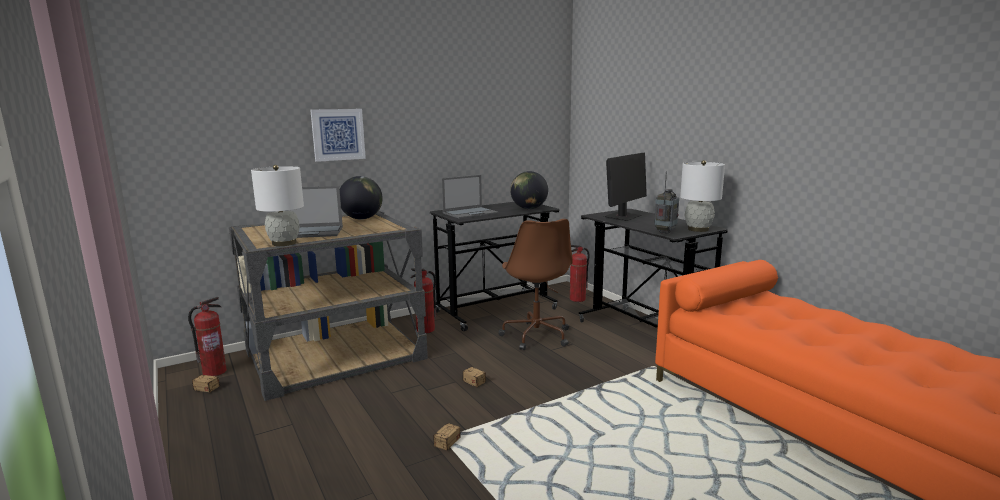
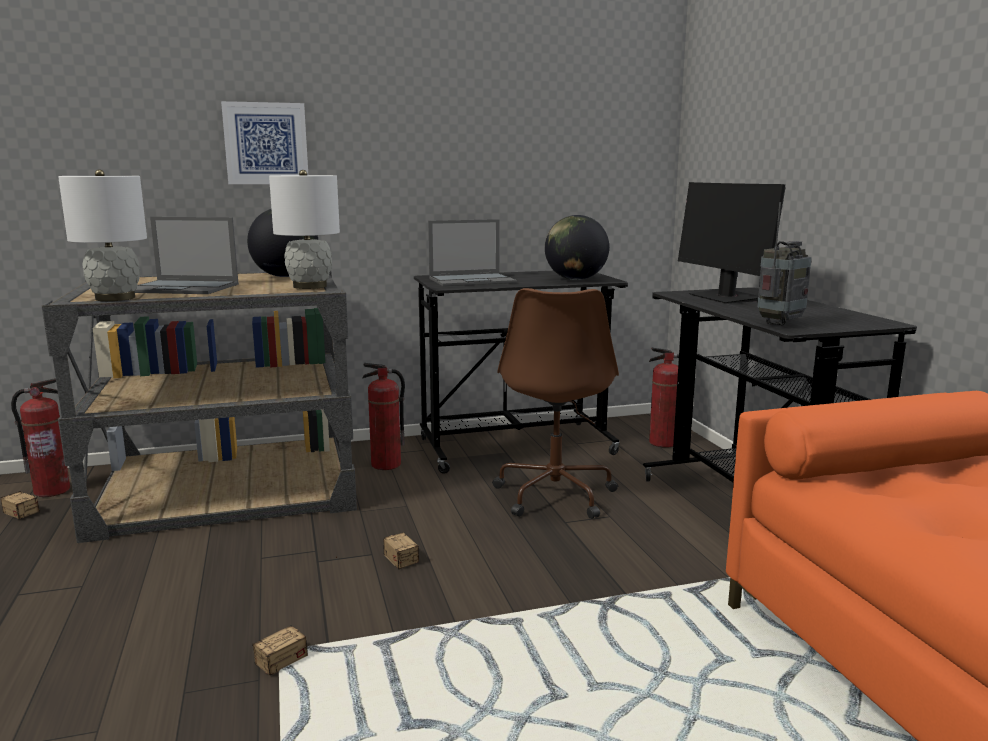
camera: 15 degrees right, 0 degrees up
(623, 217) = (725, 298): monitor -> monitor turned 105 degrees clockwise
(698, 229) = (852, 323): white table lamp -> white table lamp (309, 286)

